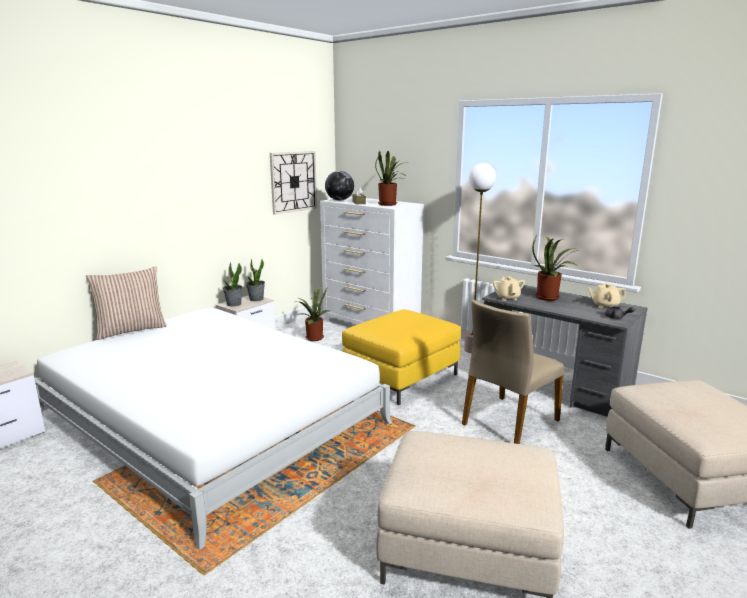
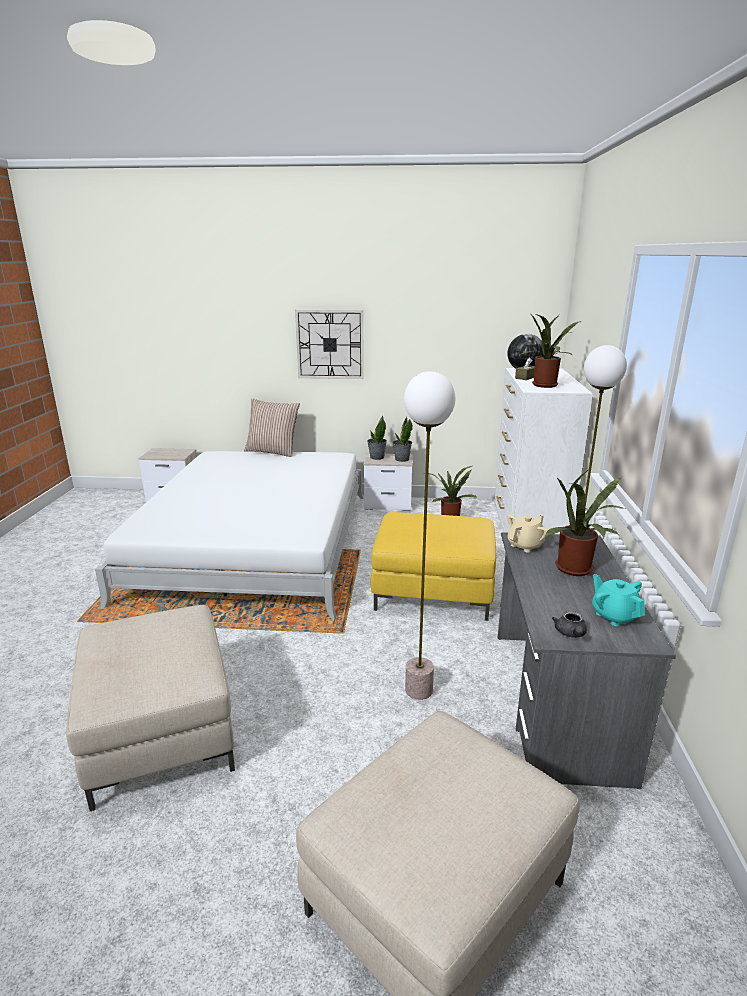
camera: 55 degrees right, 5 degrees up
(293, 182) = (489, 341): wall clock -> wall clock (330, 344)
(508, 422) = (418, 690): beige chair -> floor lamp
(604, 306) = (614, 616): beige teapot -> turquoise teapot

